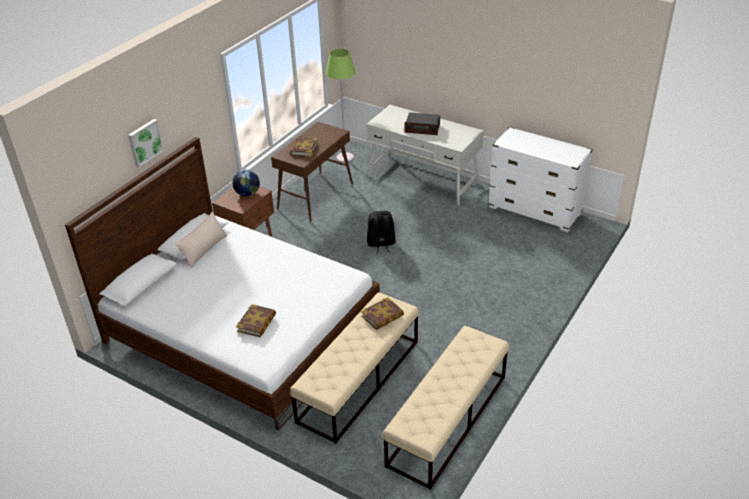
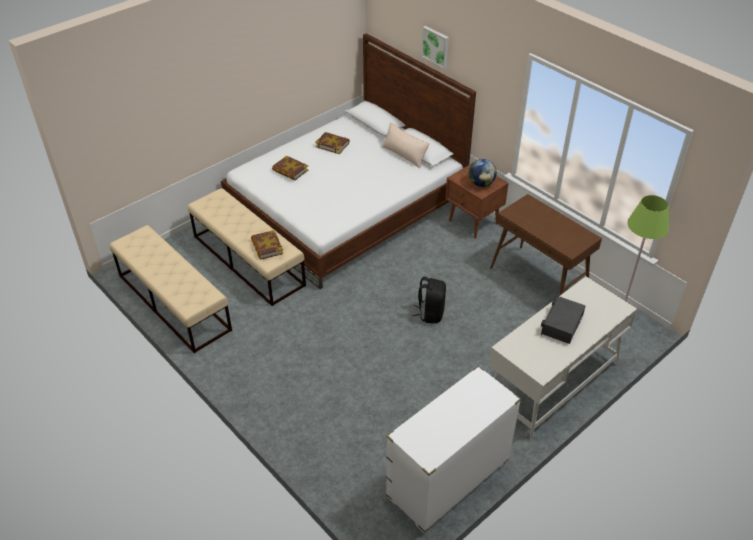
camera: 105 degrees right, 5 degrees up
(304, 149) = (537, 218): book -> book (332, 145)

